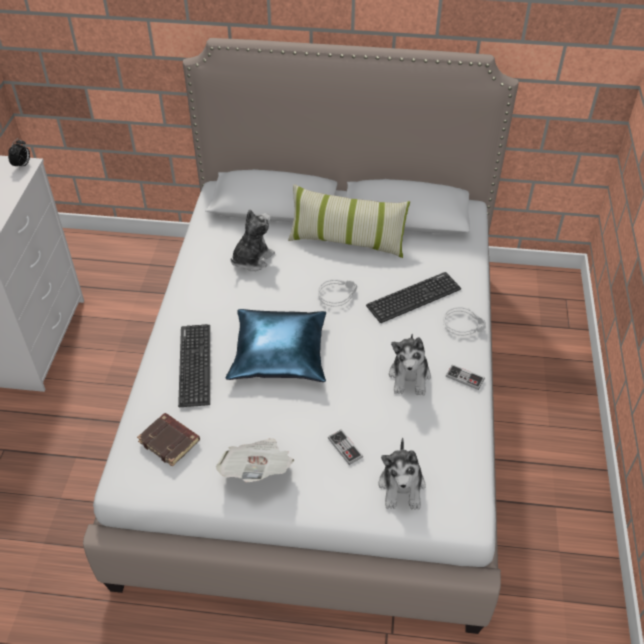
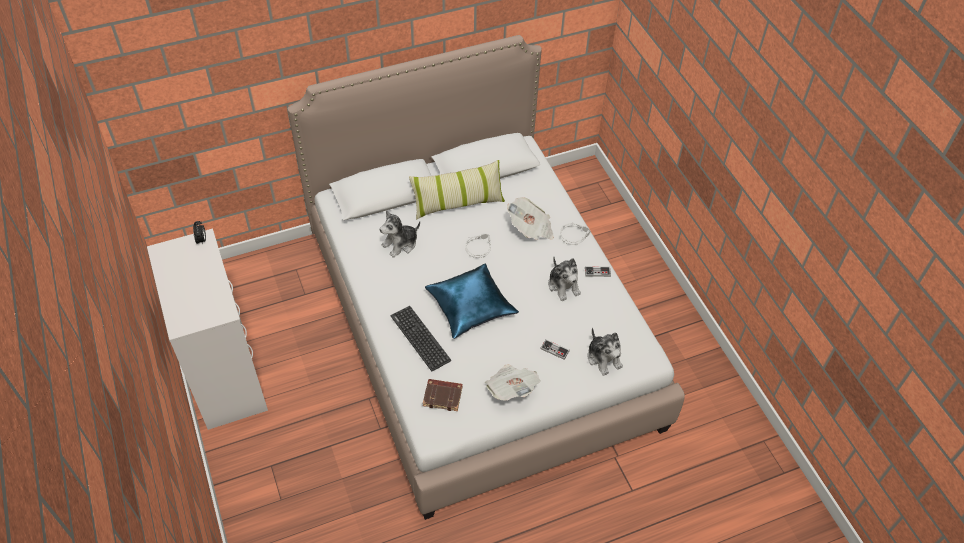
camera: 30 degrees left, 5 degrees up
(252, 259) = (400, 244): plush toy -> plush toy turned 135 degrees counterclockwise
(413, 297) = (530, 229): keyboard -> newspaper

